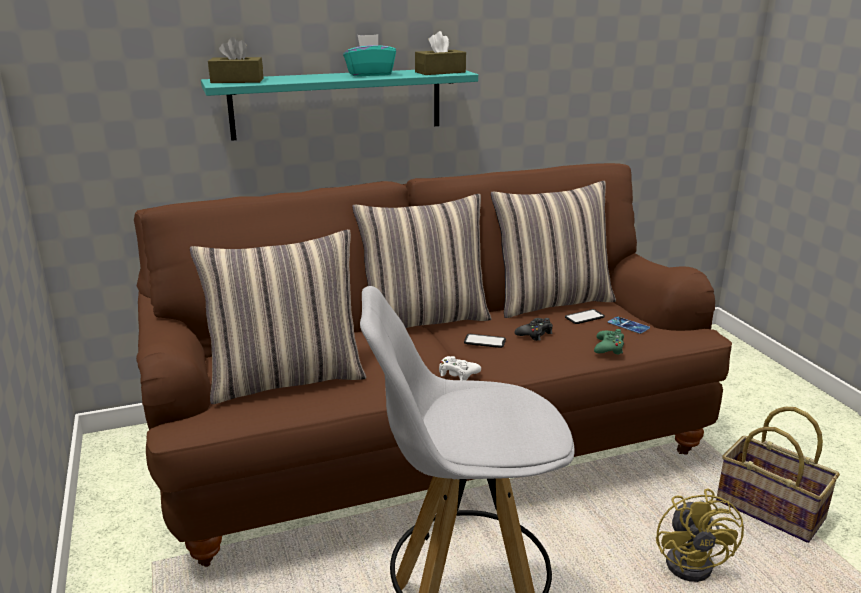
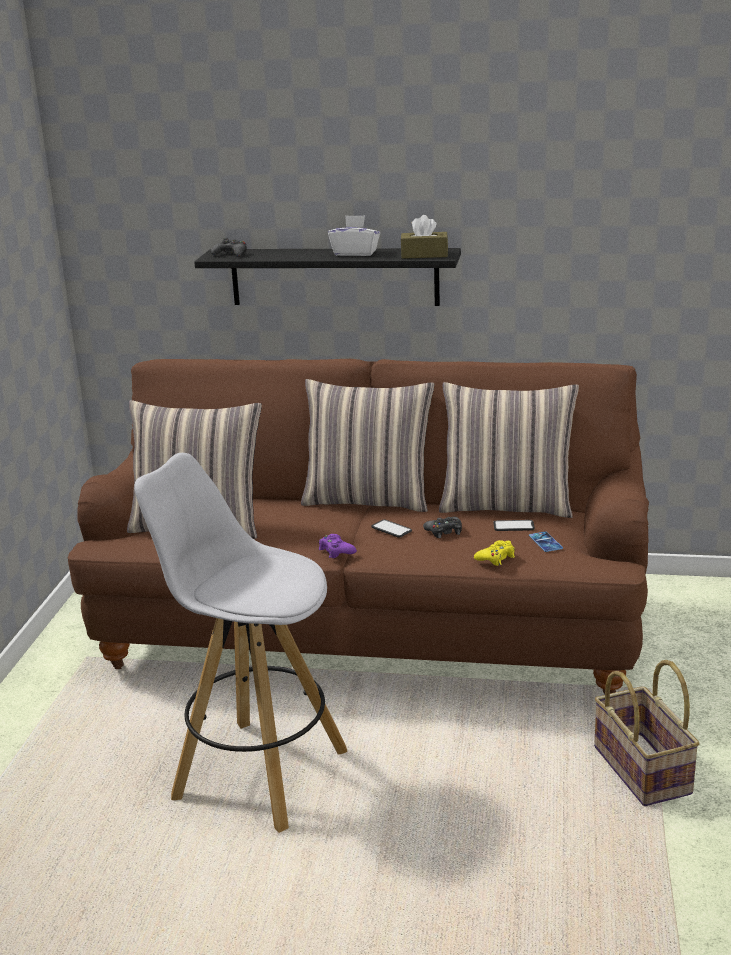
camera: 30 degrees right, 0 degrees up
(237, 81) = (231, 254): brown tissue box -> black game controller
(337, 103) = (334, 277): turquoise shelf -> black shelf
(369, 74) = (355, 253): turquoise tissue box -> white tissue box
(457, 373) = (336, 551): white game controller -> purple game controller
(609, 348) = (496, 558): green game controller -> yellow game controller
(694, 562) = (510, 786): yellow fan -> none

